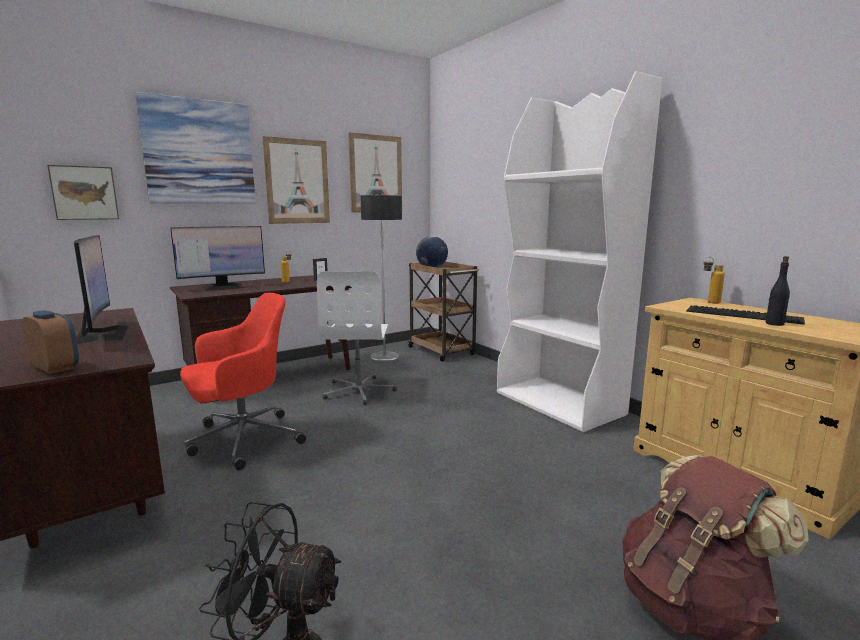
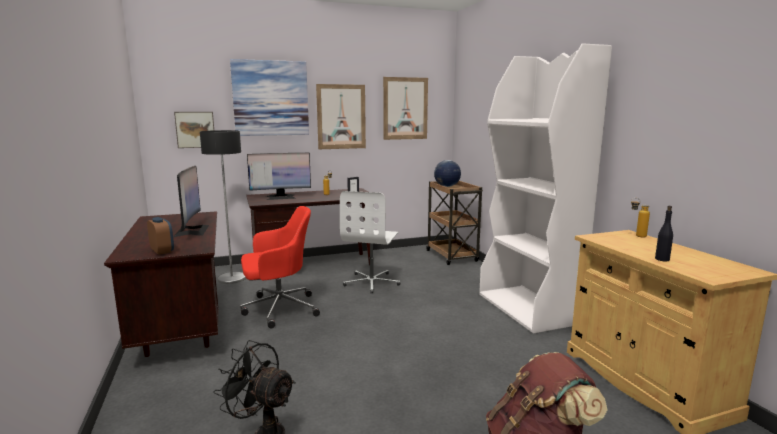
camera: 15 degrees right, 0 degrees up
(384, 358) = (402, 258): floor lamp -> floor lamp (231, 279)
(744, 314) = (649, 249): keyboard -> none

